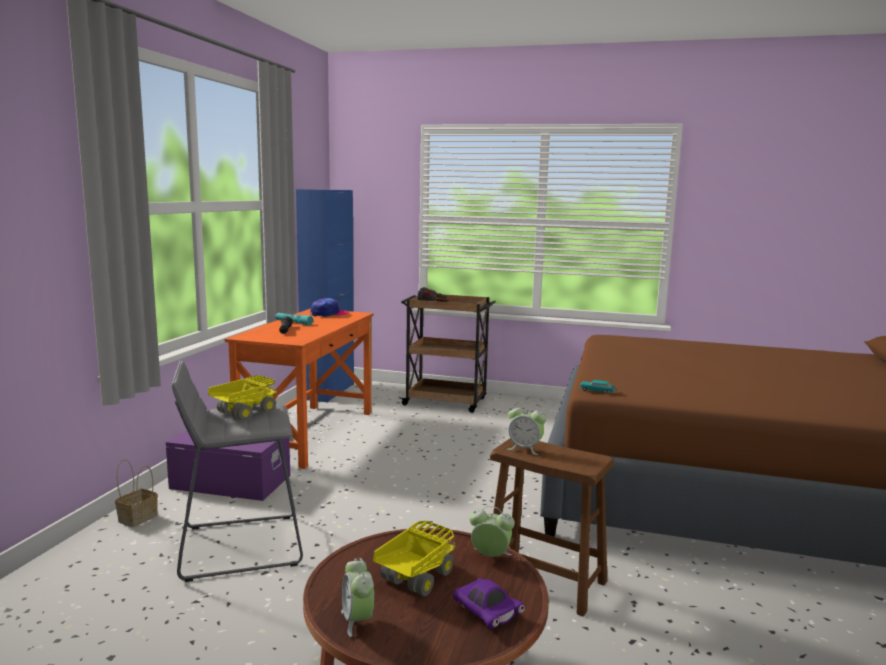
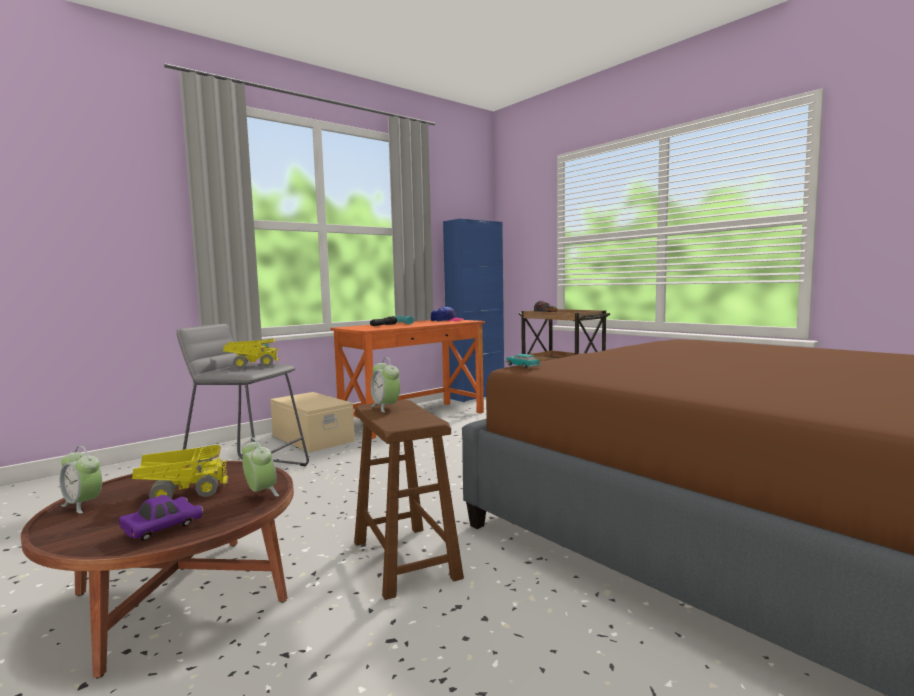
camera: 35 degrees right, 5 degrees down
(138, 517) = (228, 447): basket -> none
(231, 481) = (313, 438): purple storage box -> beige storage box
(357, 620) = (83, 505): alarm clock -> alarm clock turned 75 degrees counterclockwise
(487, 613) = (162, 529): purple toy car -> purple toy car turned 135 degrees counterclockwise

